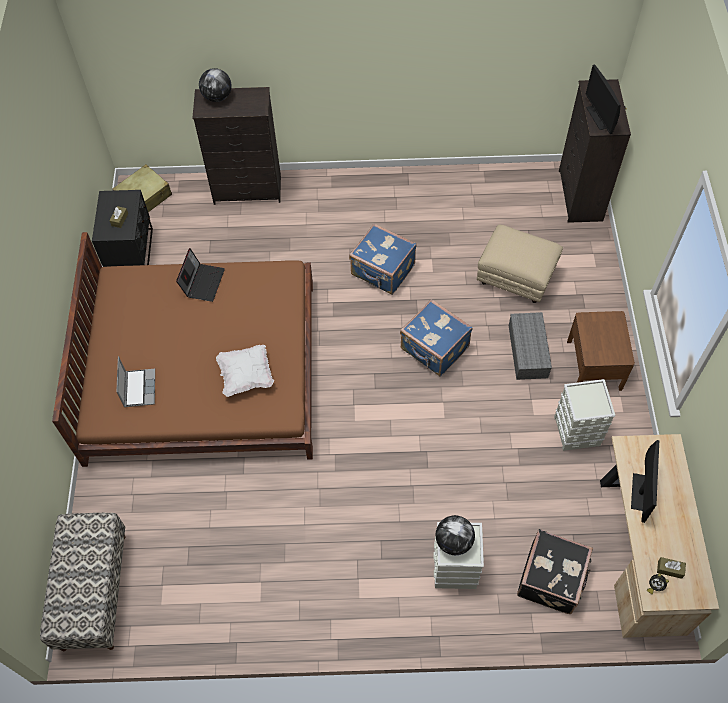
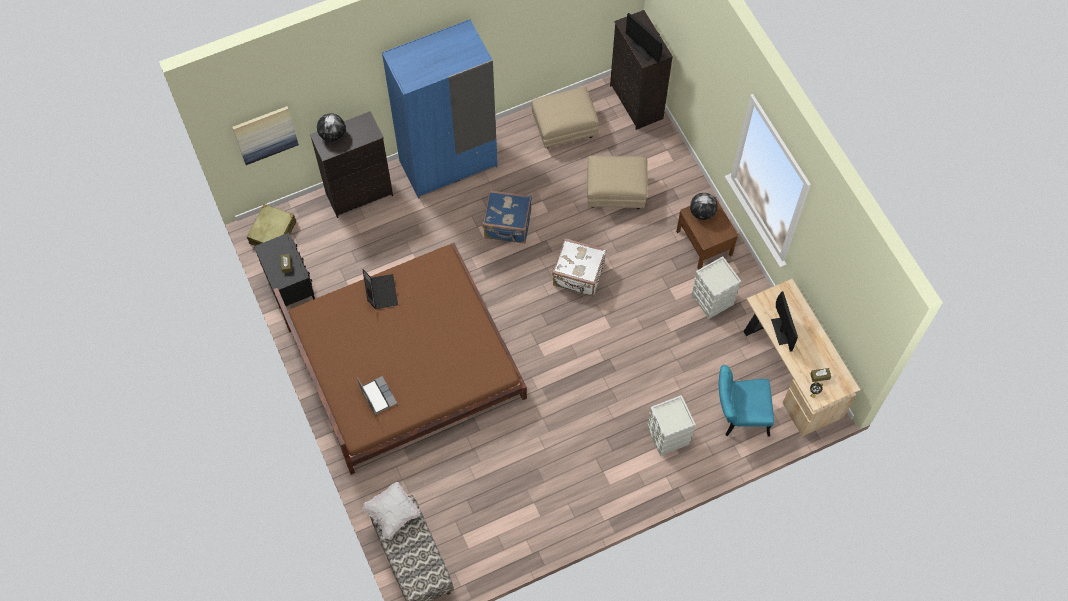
camera: 25 degrees left, 5 degrees up
(145, 70) = (265, 134): none -> picture
(246, 376) = (456, 354): white pillow -> white pillow (392, 512)
(352, 191) = (448, 164): none -> blue wardrobe
(434, 349) = (578, 276): blue suitcase -> white suitcase
(453, 541) = (667, 416): globe -> globe (702, 213)
(488, 196) = (563, 129): none -> beige ottoman
(528, 352) = (651, 251): grey storage box -> none
(552, 579) = (738, 415): black suitcase -> turquoise chair

